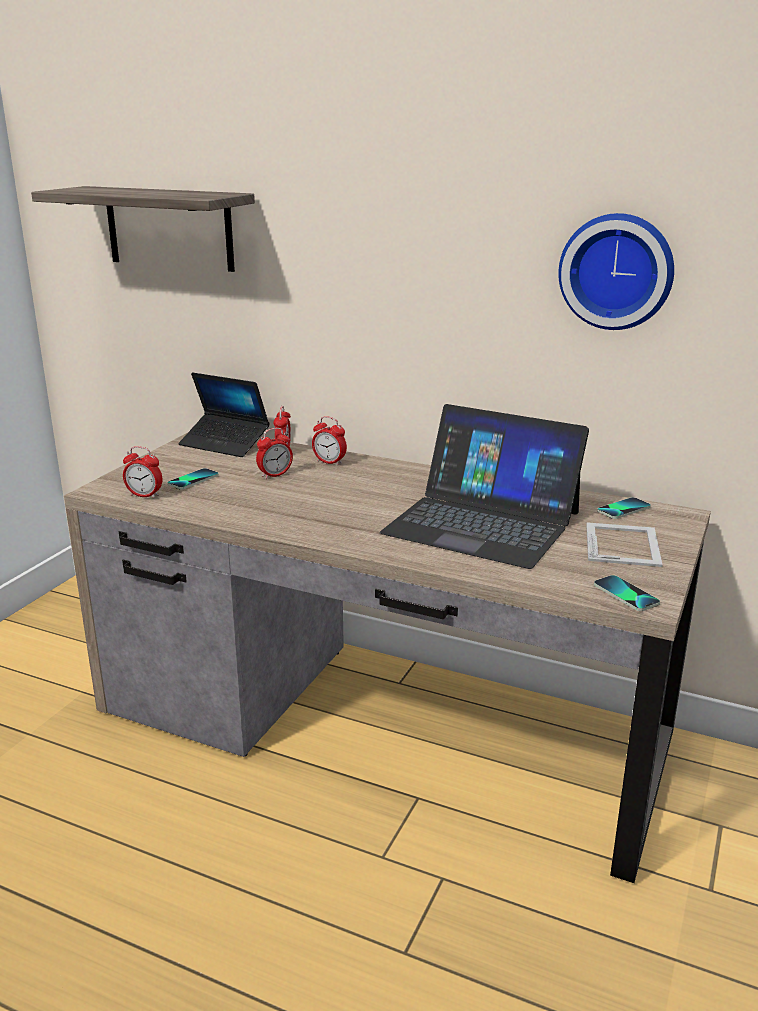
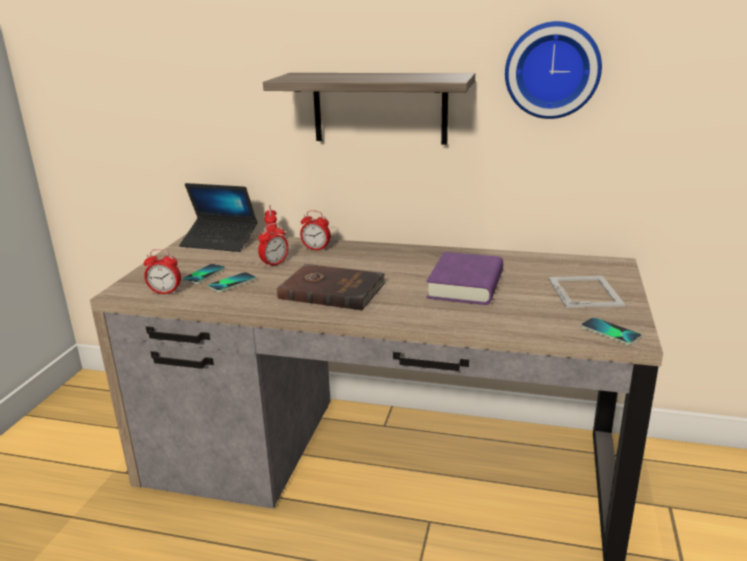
camera: 10 degrees left, 0 degrees up
(169, 228) = (153, 59): shelf -> shelf (379, 108)
(326, 511) = (331, 290): none -> brown book
(482, 522) = (465, 285): laptop -> purple book
(623, 509) = (570, 264): phone -> phone (232, 283)

